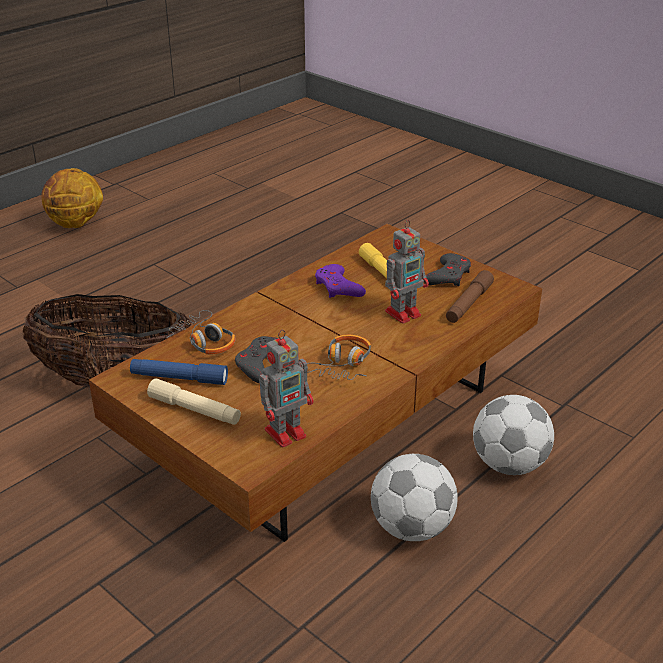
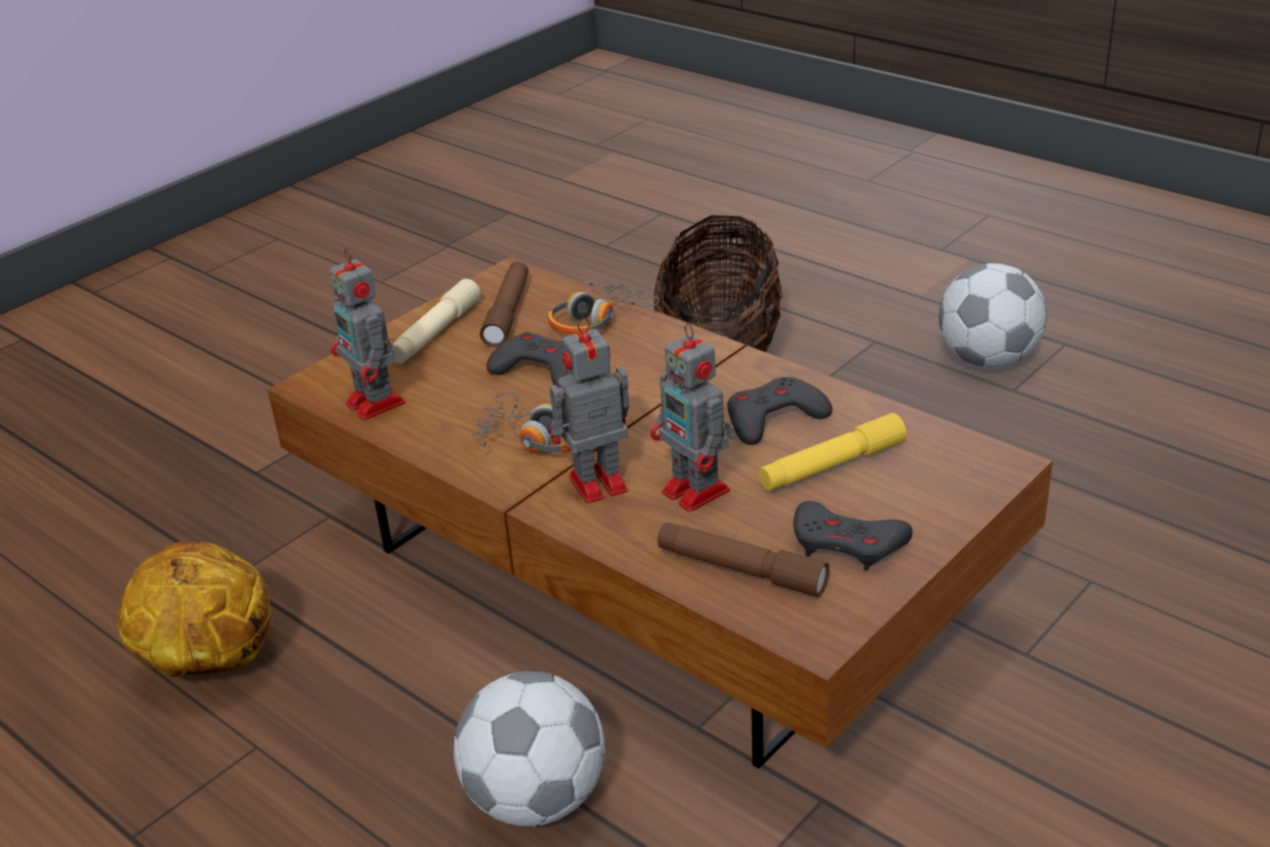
camera: 90 degrees right, 0 degrees up
(75, 224) = (1156, 255): basketball -> basketball (209, 663)
(179, 378) = (507, 313): blue flashlight -> brown flashlight
(338, 287) = (774, 418): purple game controller -> grey game controller
(393, 344) = (594, 484): none -> toy robot
(412, 527) = (394, 674): football -> football (989, 360)

